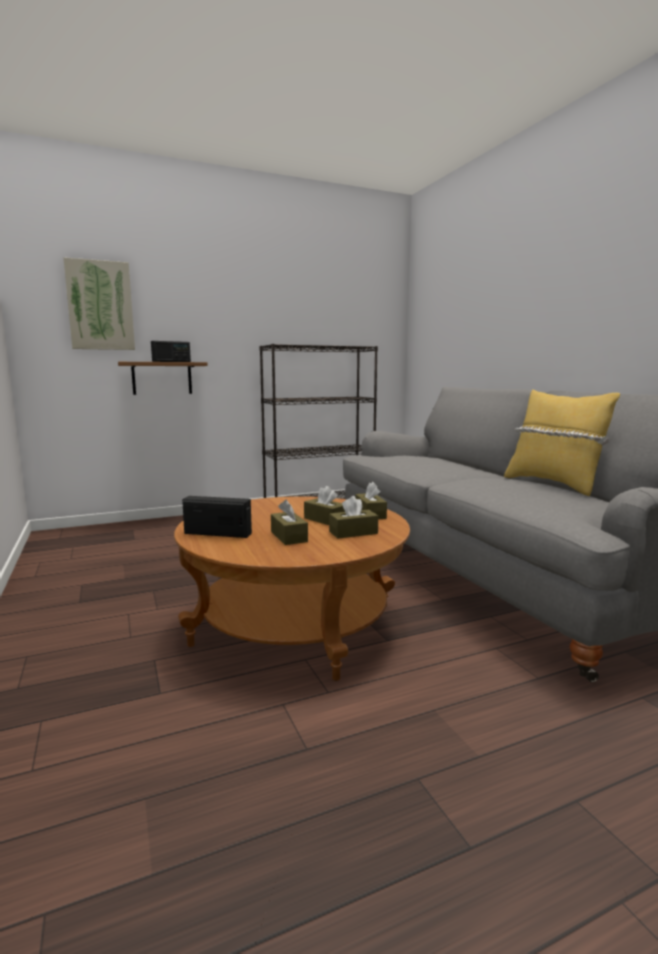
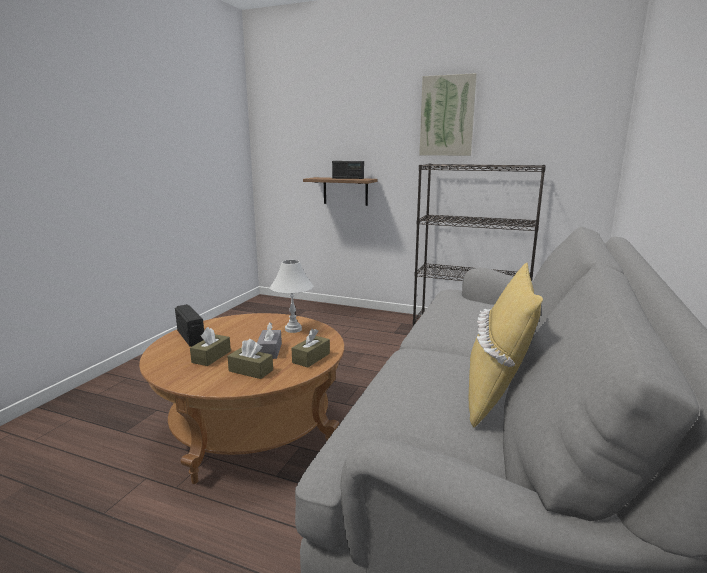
camera: 45 degrees right, 5 degrees up
(100, 305) = (305, 132): picture -> picture (447, 116)
(296, 505) = (293, 329): none -> white table lamp
(325, 520) = (269, 351): brown tissue box -> grey tissue box

